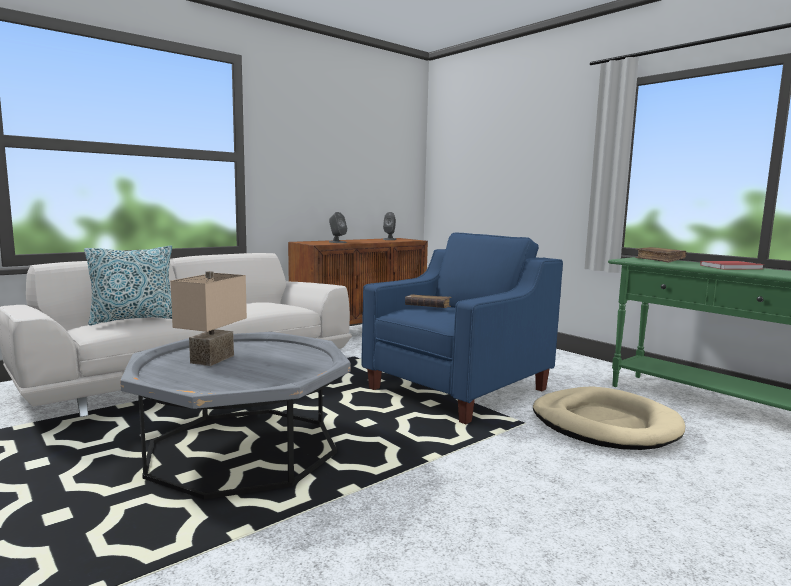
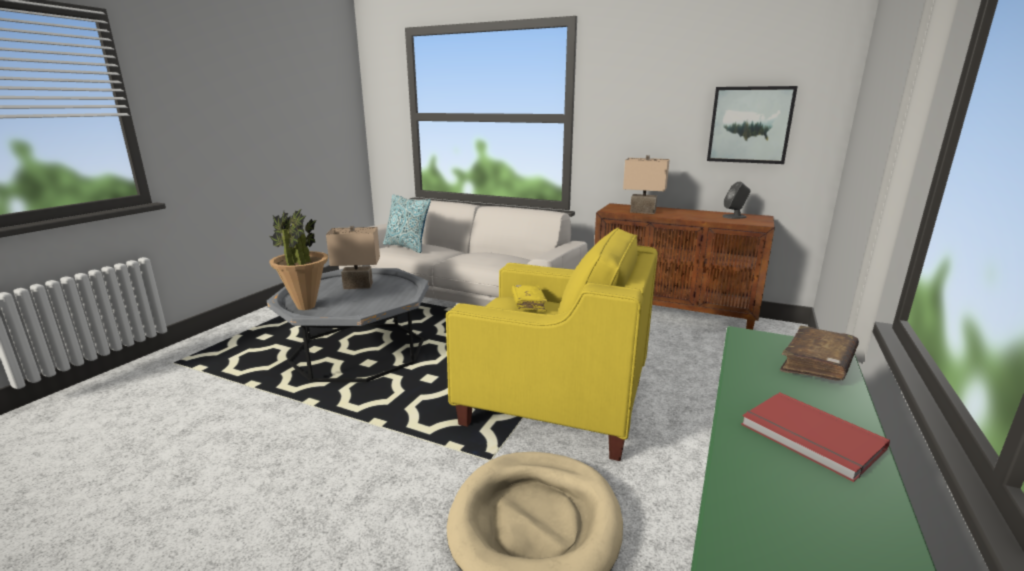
camera: 65 degrees right, 10 degrees up
(245, 386) = (305, 307): none -> potted plant
(337, 242) = (643, 211): grey speaker -> beige table lamp
(378, 170) = (750, 125): none -> picture
(427, 307) = (528, 303): brown book -> yellow book
(458, 389) = (554, 403): blue armchair -> yellow armchair

